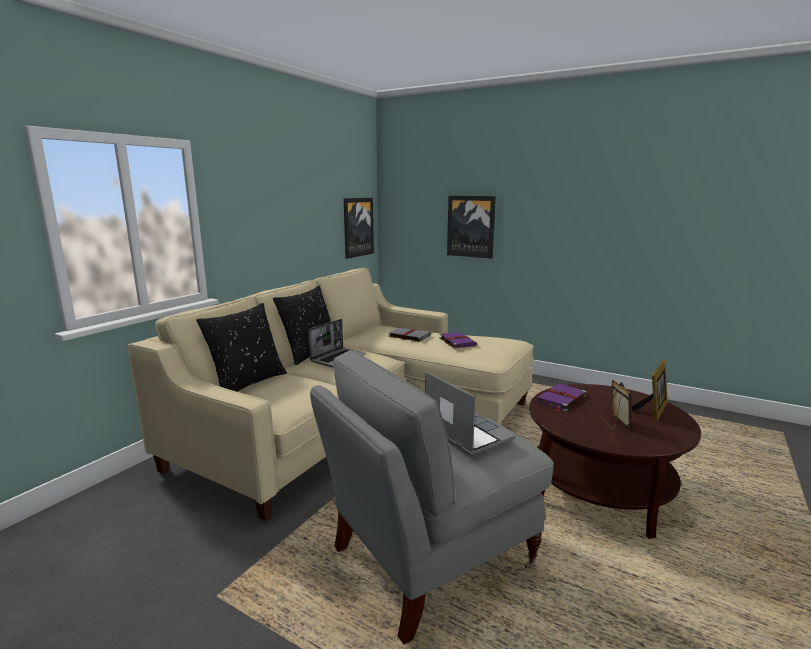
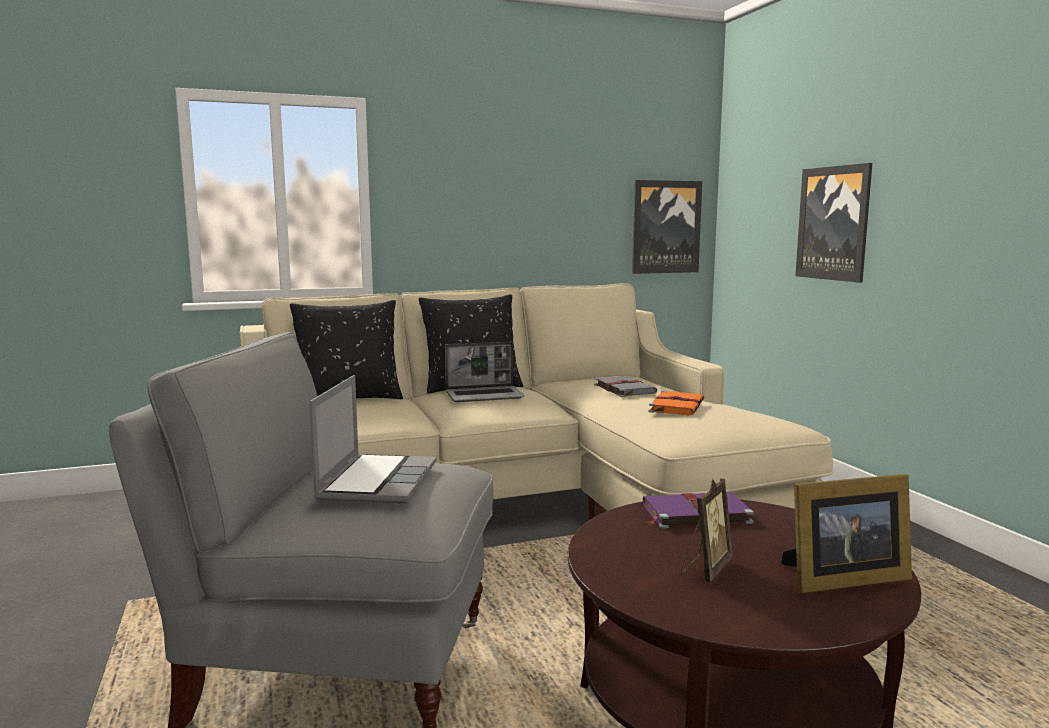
camera: 40 degrees right, 5 degrees down
(457, 341) = (677, 406): purple book -> orange book

